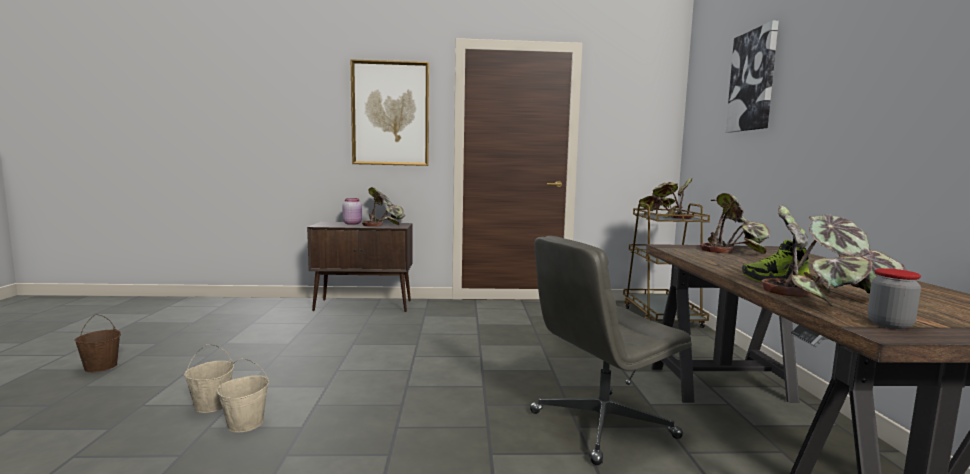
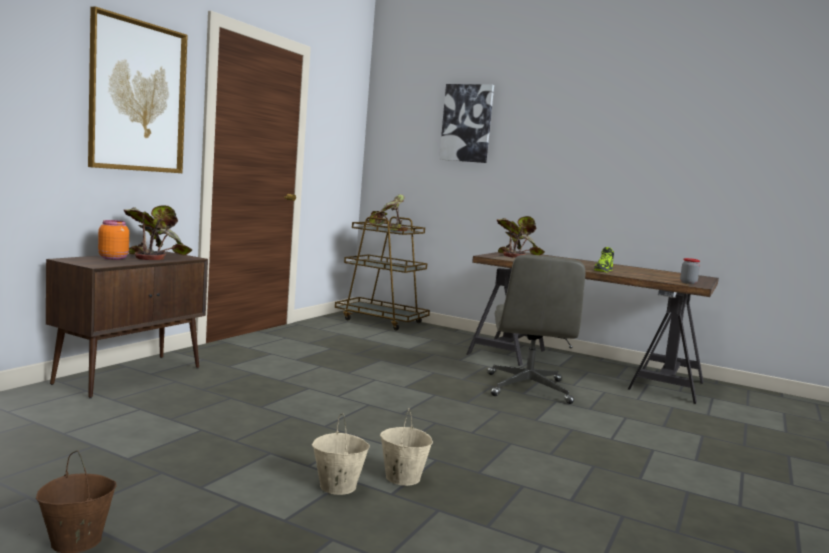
camera: 60 degrees left, 0 degrees up
(352, 223) = (113, 258): pink jar -> orange jar
(824, 297) = (642, 276): potted plant -> none

